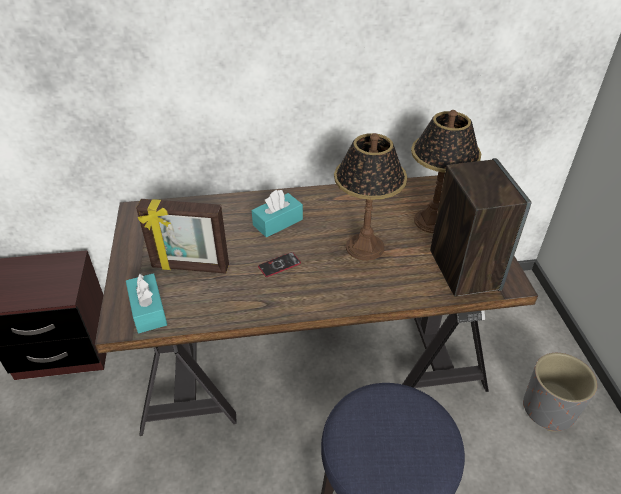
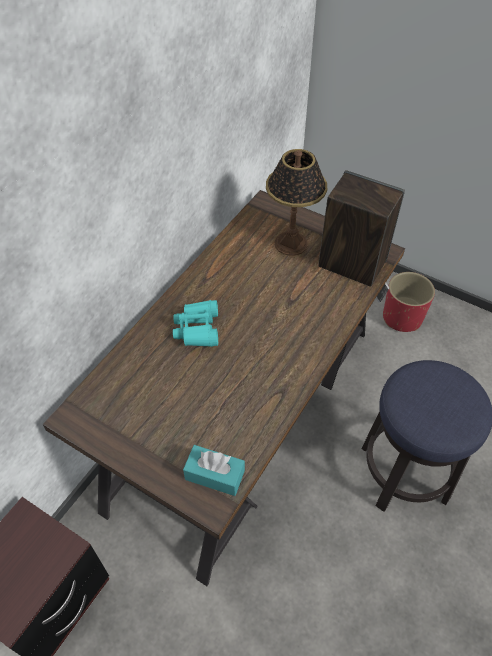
camera: 50 degrees left, 10 degrees up
(190, 267) = (192, 418): picture frame -> none
(278, 222) = (197, 329): turquoise tissue box -> turquoise binoculars
(279, 265) = (247, 359): phone -> none
(364, 247) = (279, 298): table lamp -> none
(549, 409) = (402, 317): grey planter -> red planter

